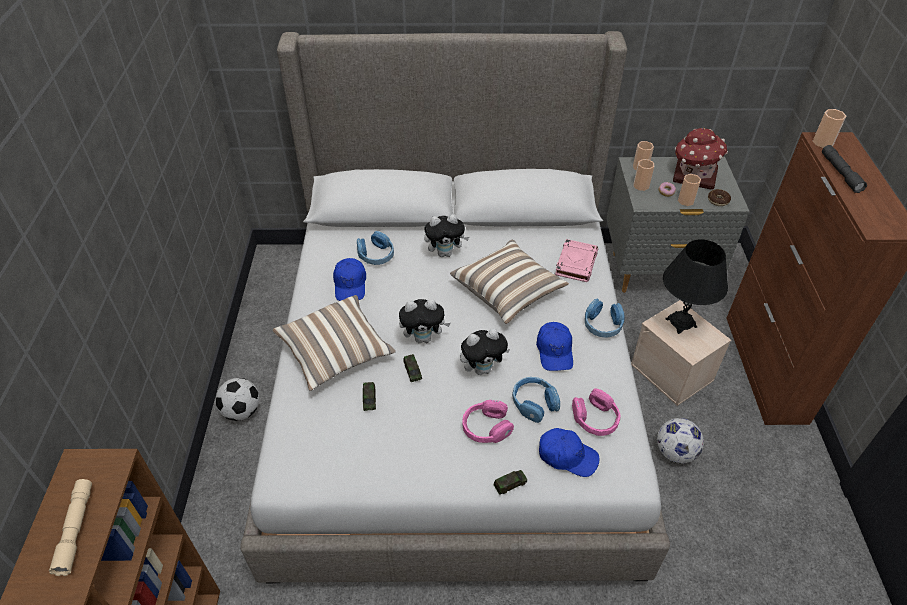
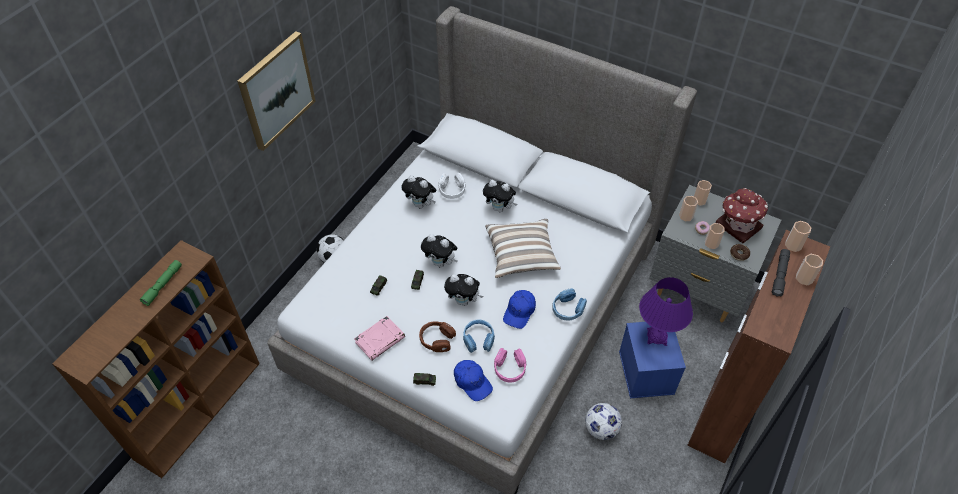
camera: 30 degrees right, 5 degrees up
(76, 529) = (163, 285): beige flashlight -> green flashlight
(117, 180) = (276, 90): none -> picture
(336, 353) = (381, 248): pillow -> none
(350, 284) = (421, 204): blue cap -> plush toy
(376, 255) = (452, 190): blue headphones -> white headphones
(486, 428) = (437, 340): pink headphones -> brown headphones
(576, 263) = (586, 256): pink book -> pink book (380, 339)
(673, 372) = (647, 373): beige storage box -> blue storage box
(681, 323) = (657, 337): black table lamp -> purple table lamp
(863, 167) = (804, 278): none -> cup

